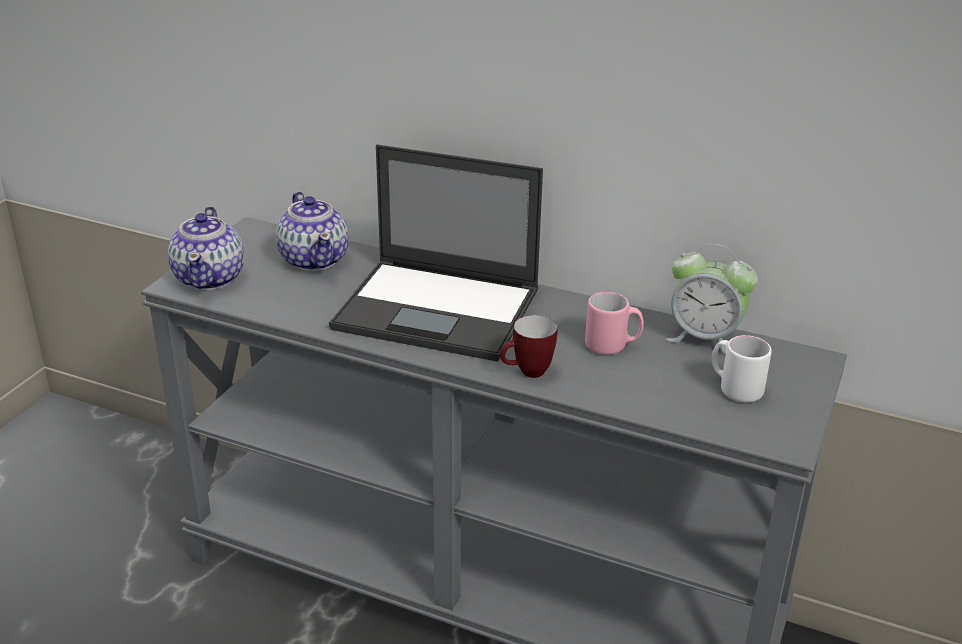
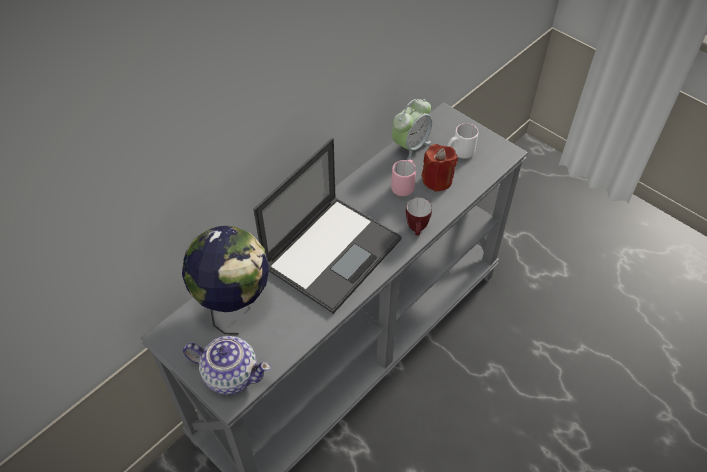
camera: 70 degrees left, 20 degrees up
(314, 259) = (234, 304): teapot -> globe
(650, 375) = (437, 180): none -> red candle

